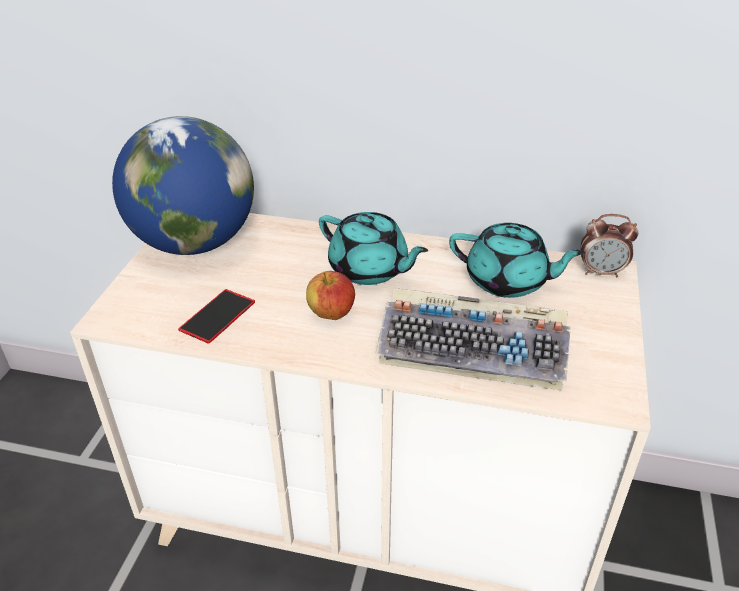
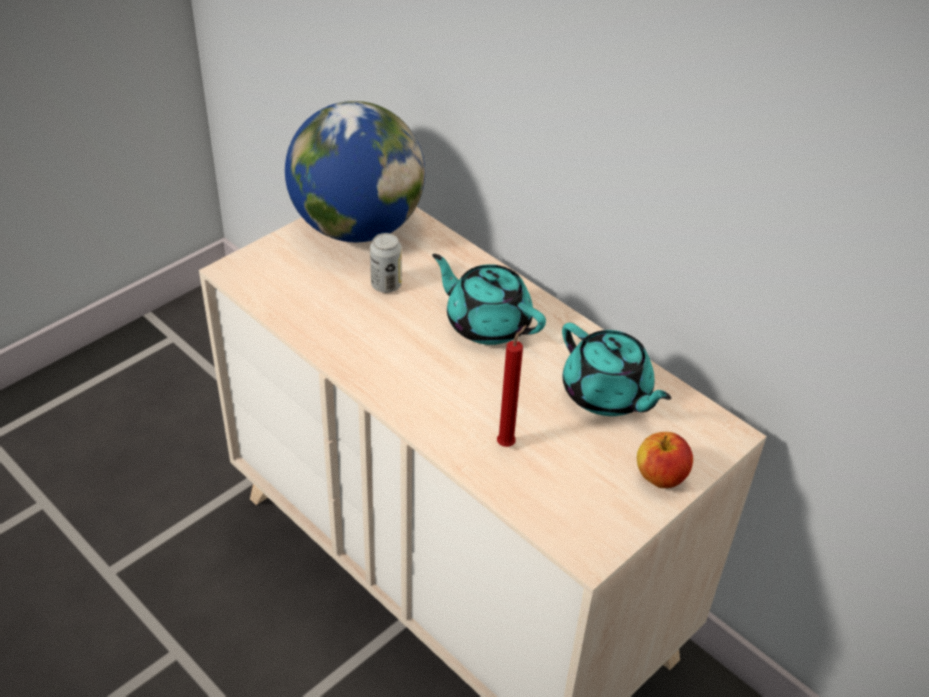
camera: 30 degrees right, 5 degrees up
(217, 316) = (319, 308): phone -> none
(260, 275) = (386, 285): none -> can
(331, 313) = (414, 350): apple -> apple (660, 477)
(369, 269) = (487, 323): turquoise teapot -> turquoise teapot turned 150 degrees clockwise
(475, 349) = (508, 443): keyboard -> red candle
(601, 272) = (714, 429): alarm clock -> none

